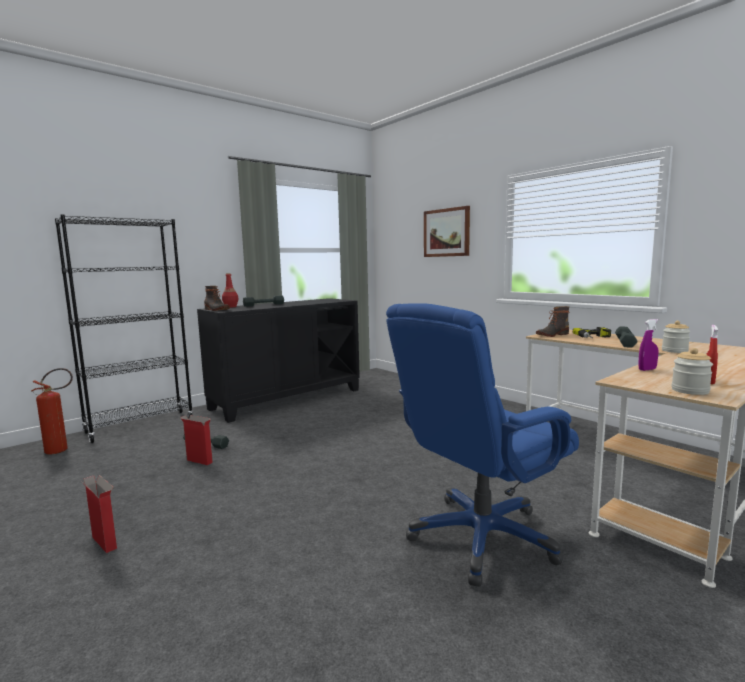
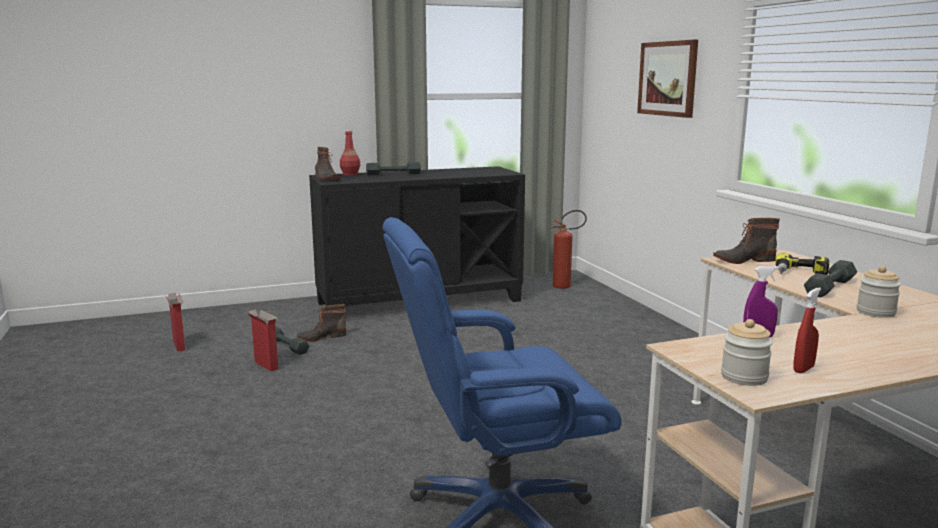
camera: 20 degrees right, 5 degrees up
(62, 450) = (146, 329): fire extinguisher -> fire extinguisher (566, 286)
(105, 543) = (127, 434): cardboard box -> cardboard box (179, 346)
(140, 426) = (235, 313): black bookcase -> none
(230, 433) = (321, 337): none -> boot

